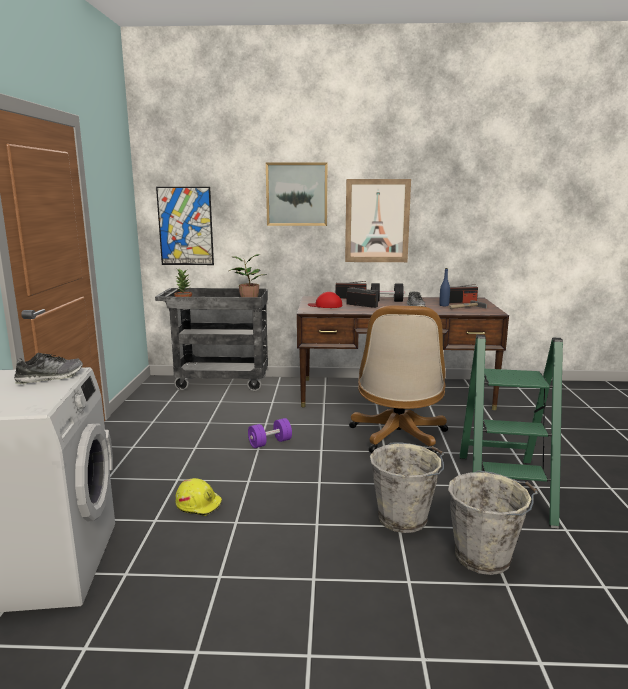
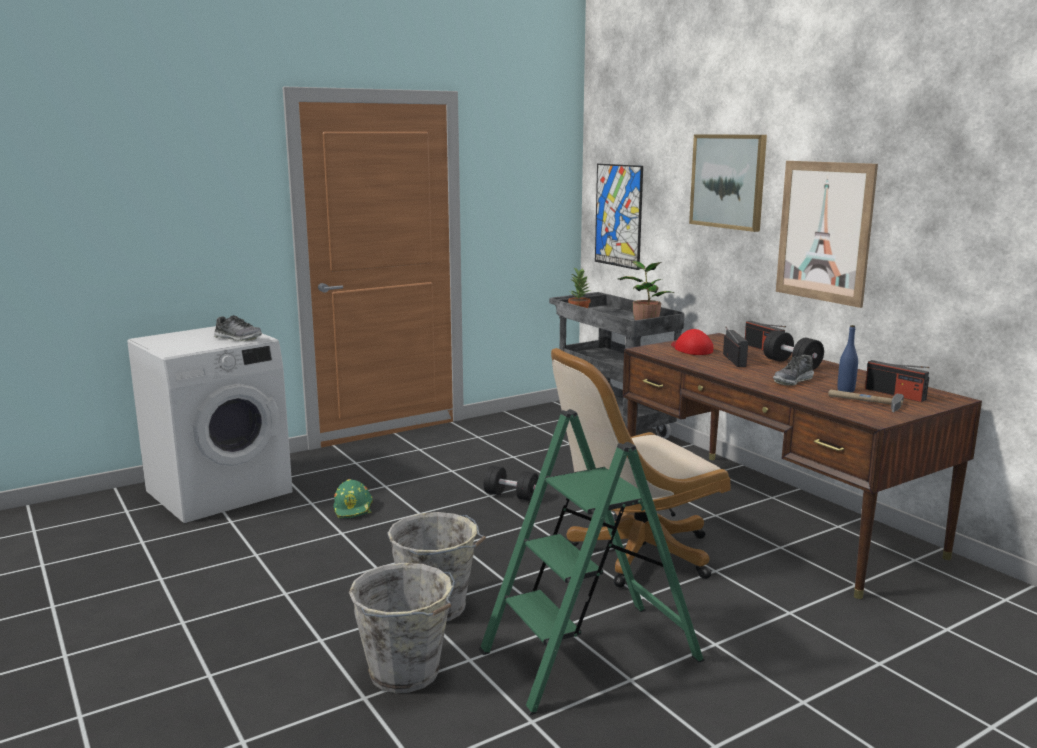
camera: 55 degrees right, 0 degrees up
(199, 504) = (354, 509): yellow hard hat -> green hard hat
(270, 443) = (511, 496): purple dumbbell -> black dumbbell

